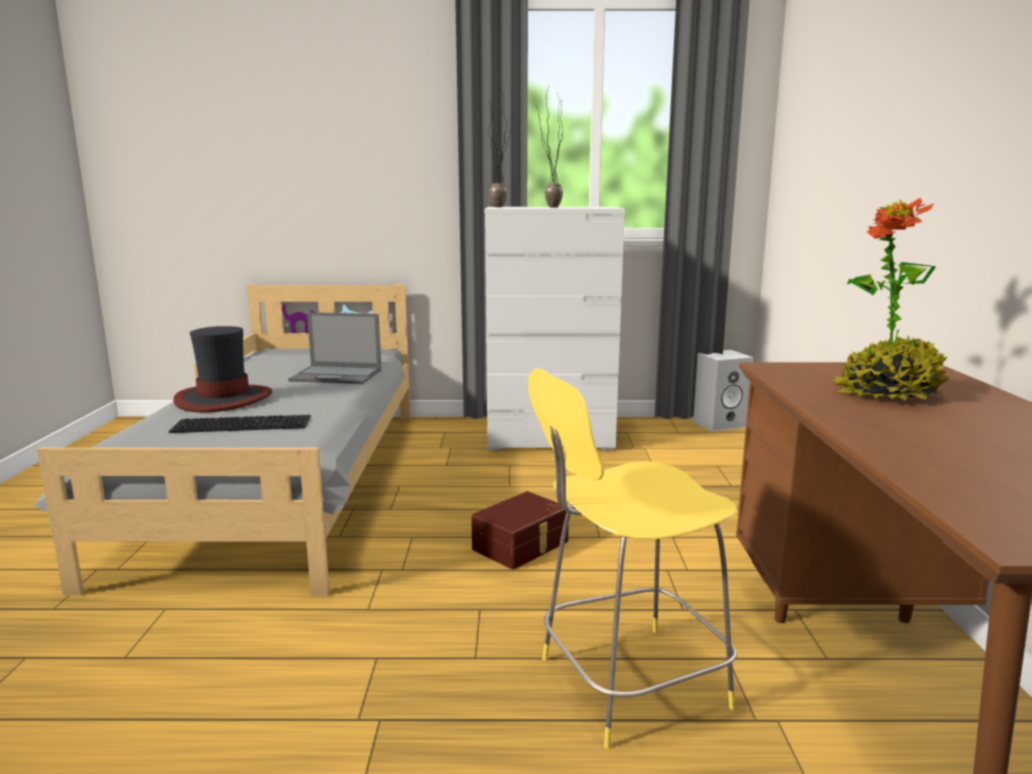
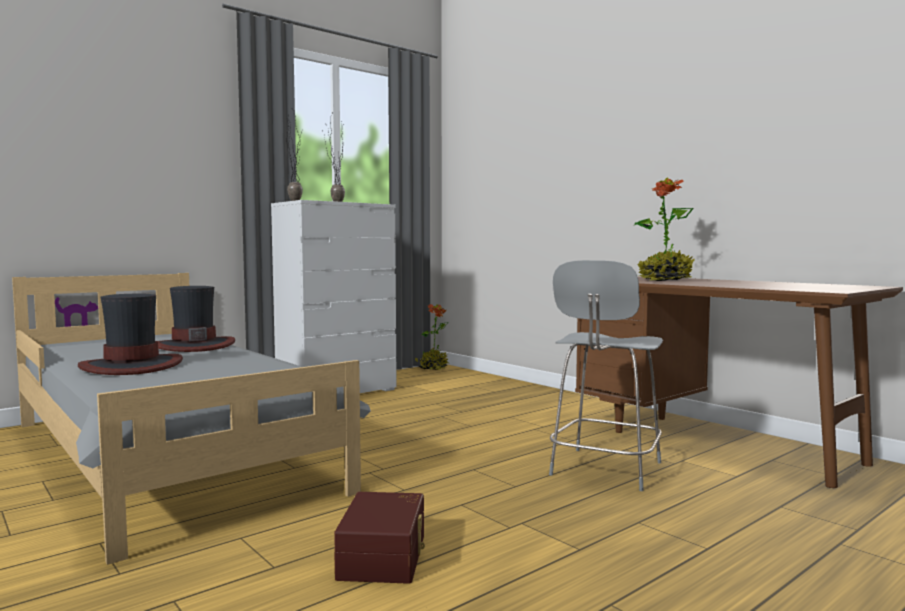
camera: 40 degrees left, 10 degrees down
(244, 423) = (210, 372): keyboard -> none
(337, 375) = (194, 346): laptop -> hat
(522, 546) = (436, 440): brown storage box -> brown storage box (385, 556)
(626, 684) = (605, 470): yellow stool -> grey stool
(719, 423) = (431, 368): white speaker -> potted plant

